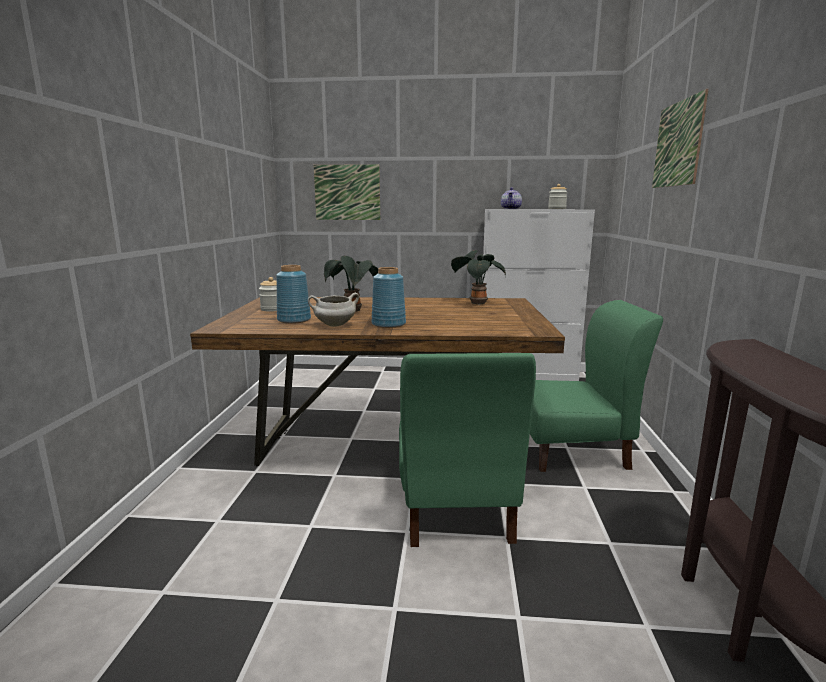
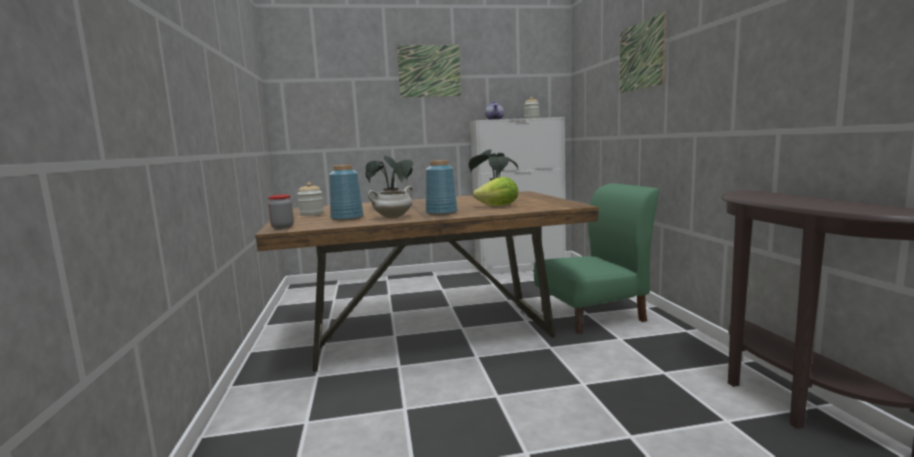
camera: 15 degrees left, 5 degrees down
(224, 326) = (282, 227): none -> jar
(347, 192) = (340, 111): picture -> picture (429, 71)
(456, 510) = (528, 373): green chair -> none
(458, 321) = (498, 206): none -> lettuce

